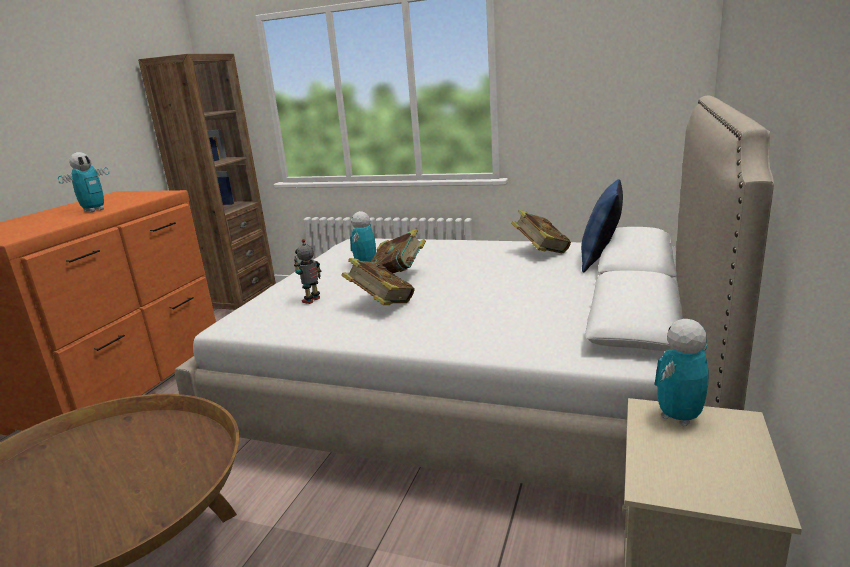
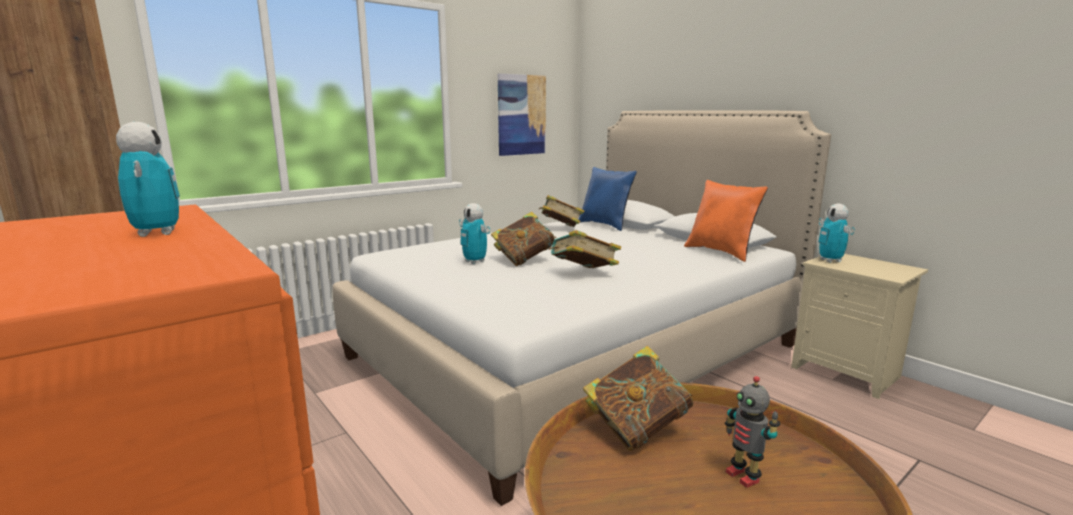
camera: 60 degrees left, 5 degrees down
(171, 435) = (636, 429): none -> book
(312, 300) = (523, 289): toy robot -> toy robot (744, 476)
(578, 339) = (721, 252): none -> orange pillow
(600, 100) = (521, 115): none -> picture

